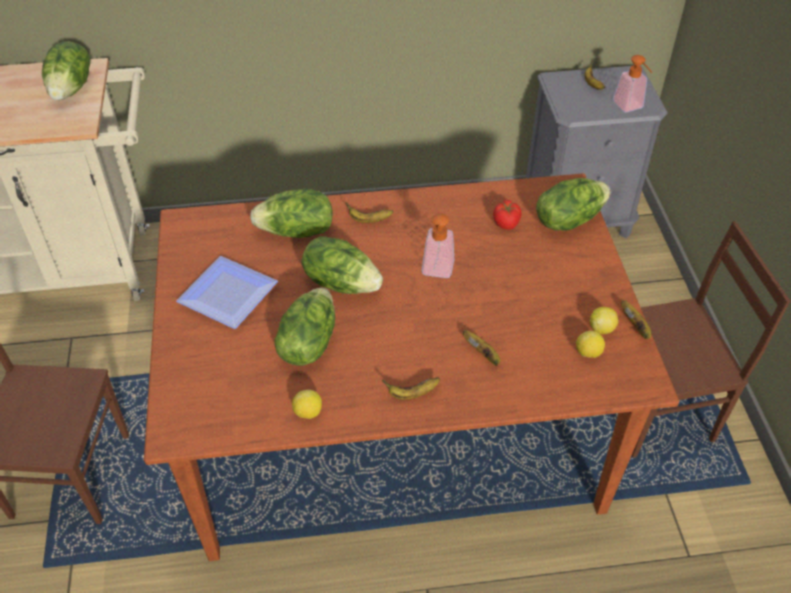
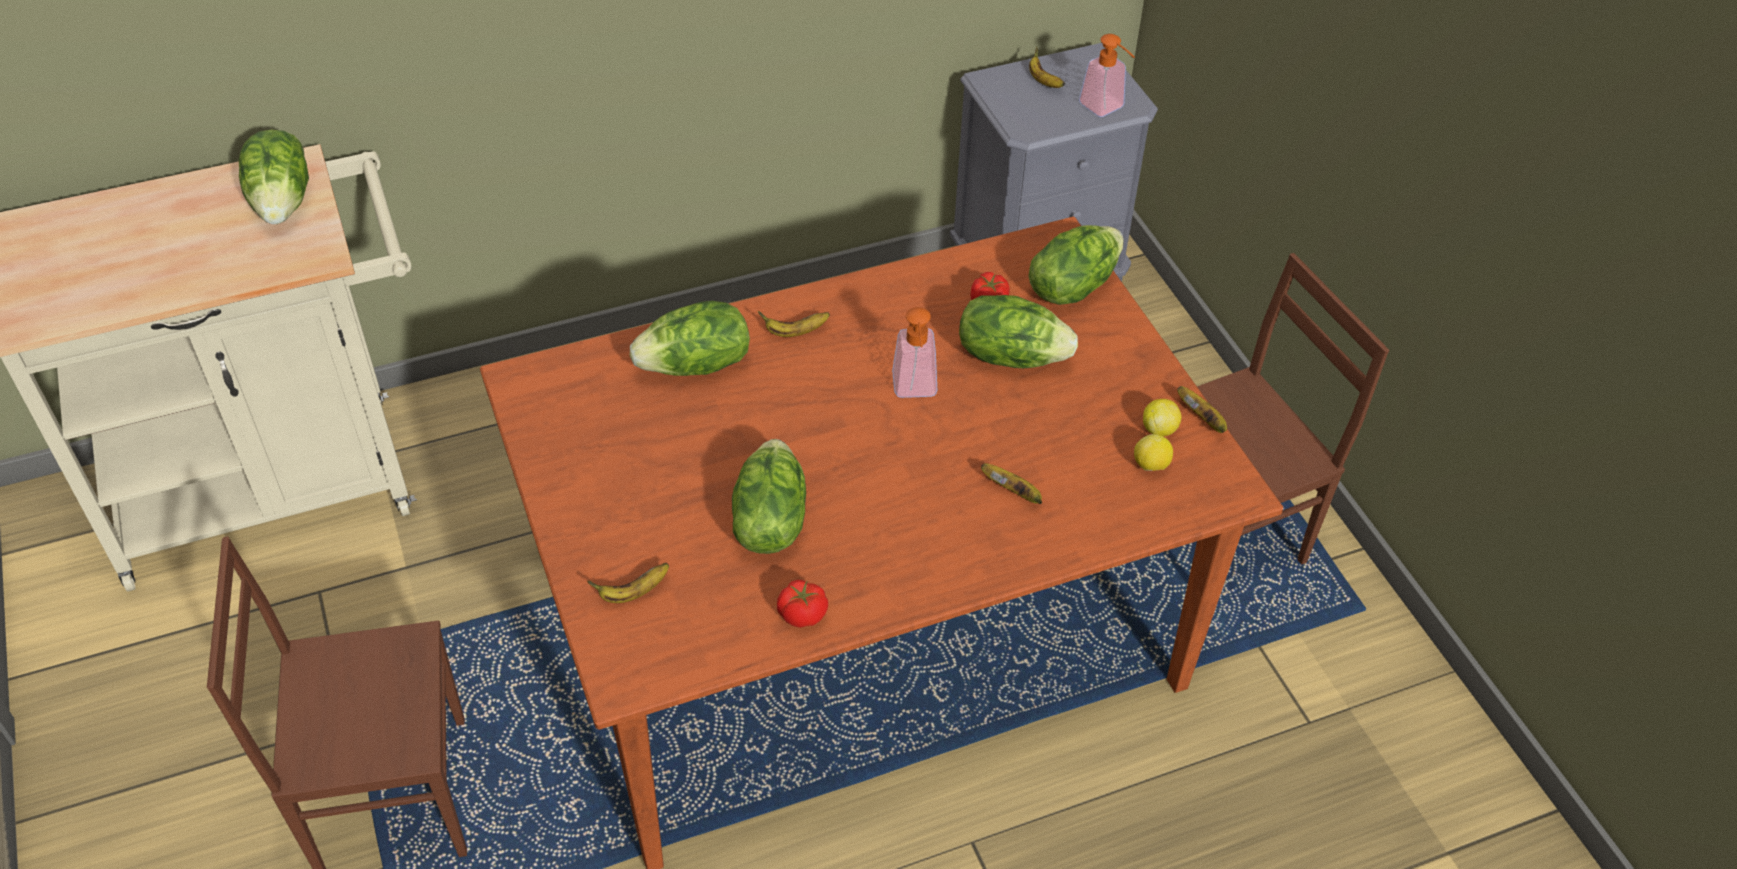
camera: 15 degrees left, 0 degrees up
(227, 292) = (627, 470): plate -> none
(308, 413) = (802, 615): lemon -> tomato
(341, 282) = (786, 428): lettuce -> lettuce (1011, 355)
(412, 394) = (936, 563): banana -> banana (633, 593)

